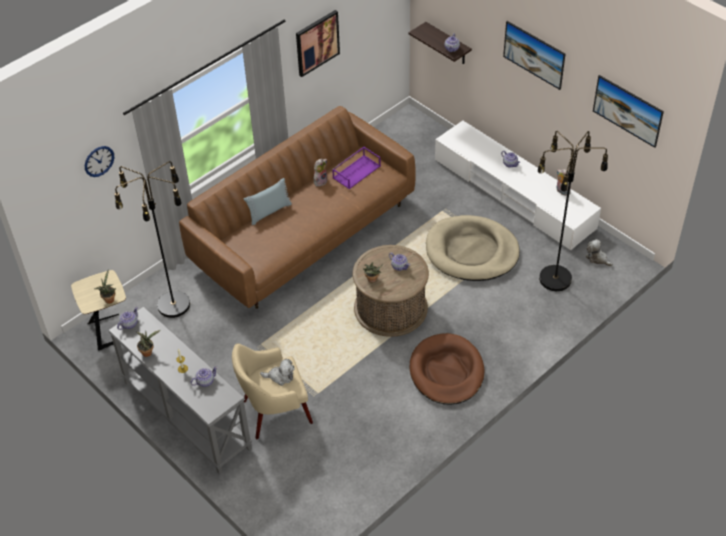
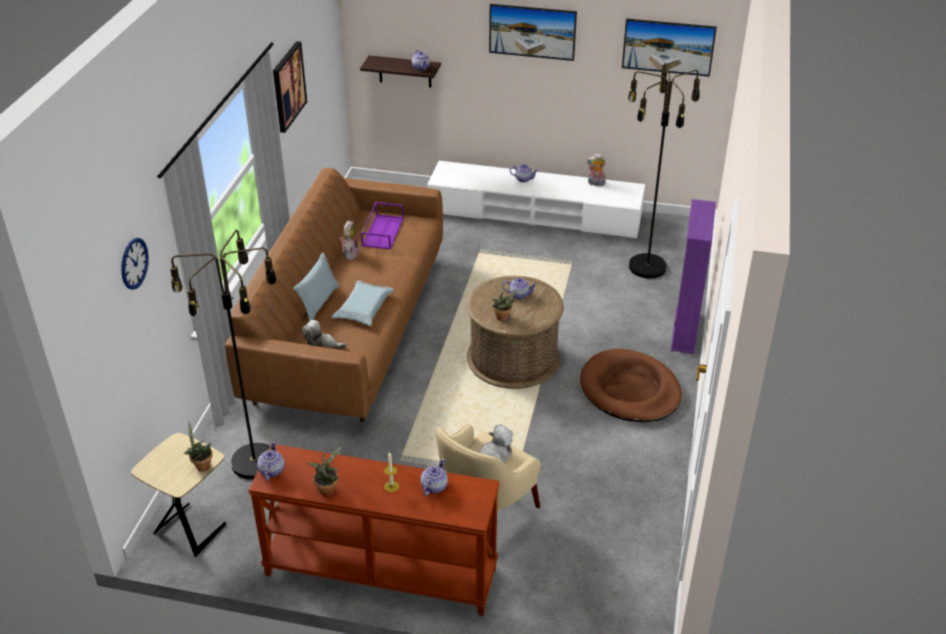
camera: 35 degrees left, 10 degrees down
(185, 415) = (380, 573): grey console table -> brown console table
(293, 228) = (364, 307): none -> blue pillow
(471, 251) = (544, 276): beige dog bed -> none
(531, 345) = (685, 331): none -> purple bookcase
(597, 258) = (666, 236): plush toy -> plush toy (322, 346)

